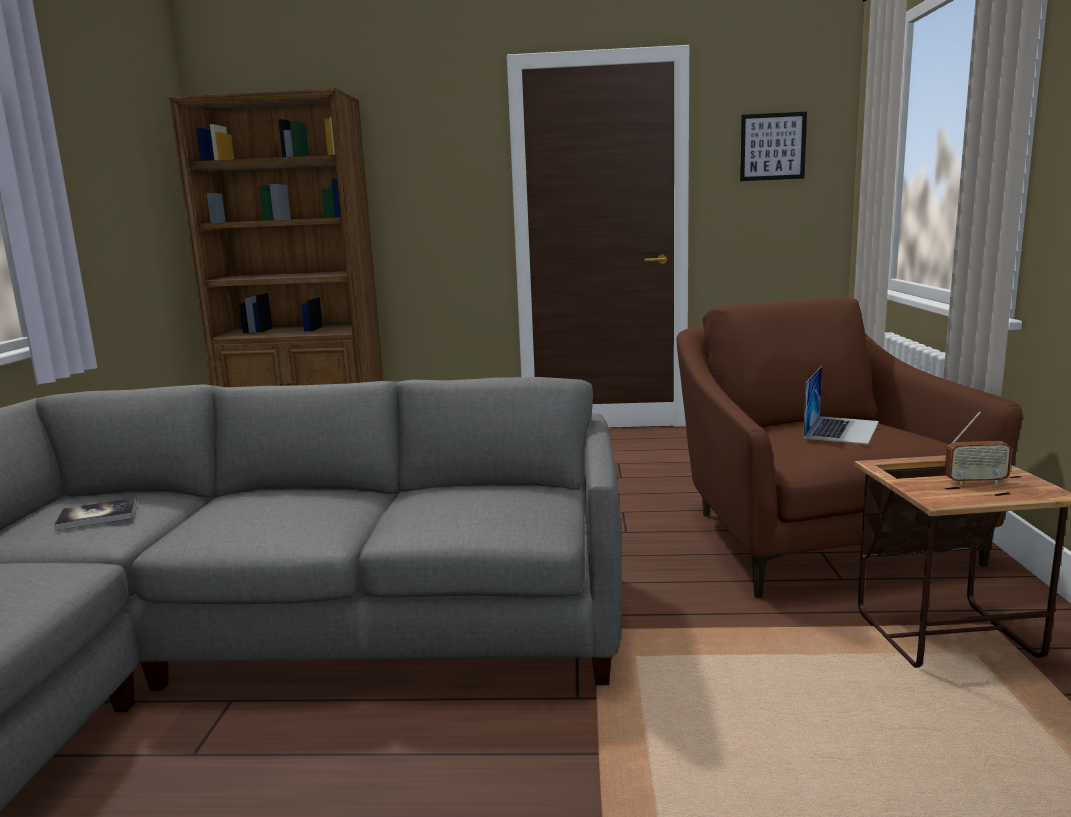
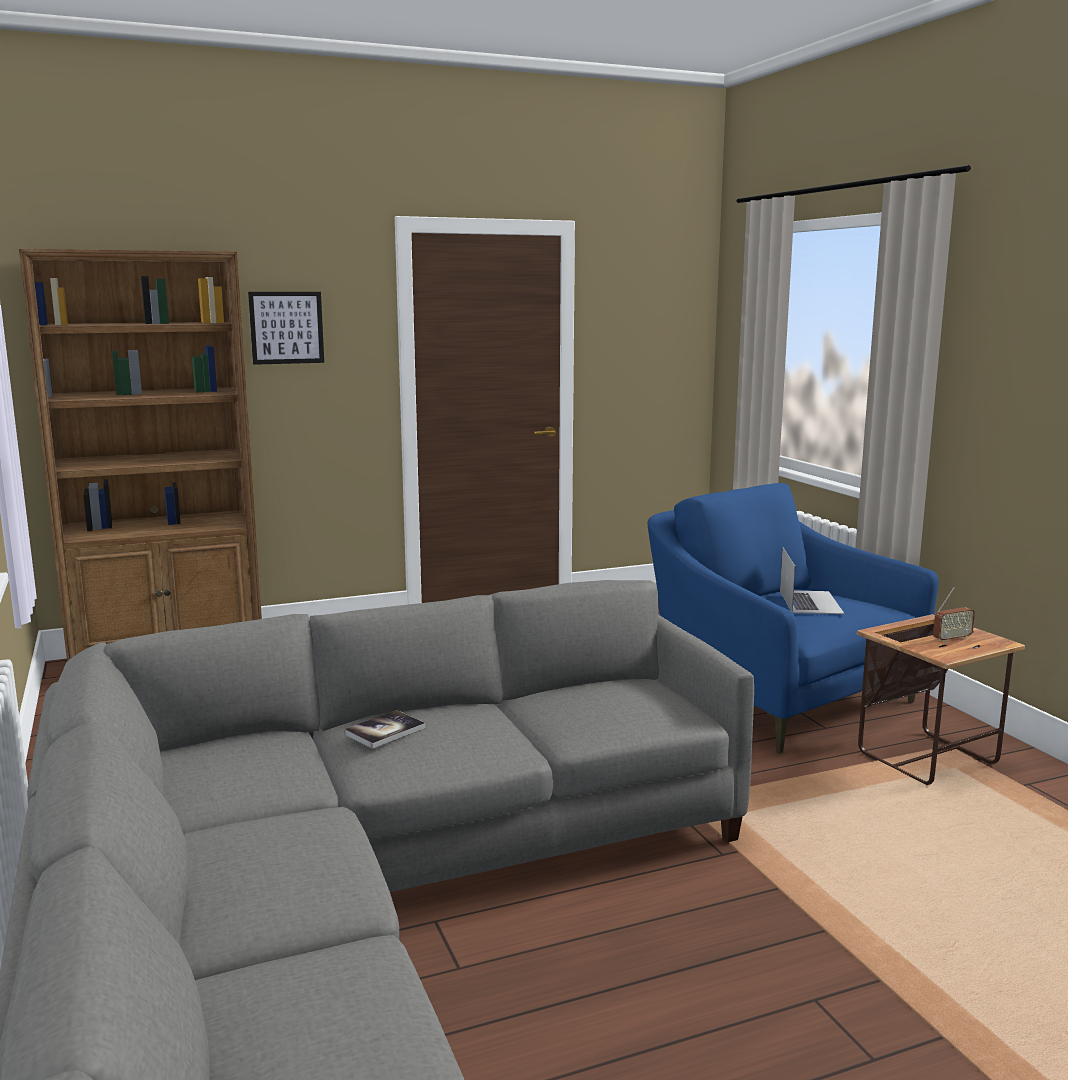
camera: 25 degrees left, 0 degrees up
(97, 516) = (253, 765): book -> book (385, 731)
(772, 146) = (647, 322): picture -> picture (286, 327)
(812, 536) = (774, 695): brown armchair -> blue armchair

